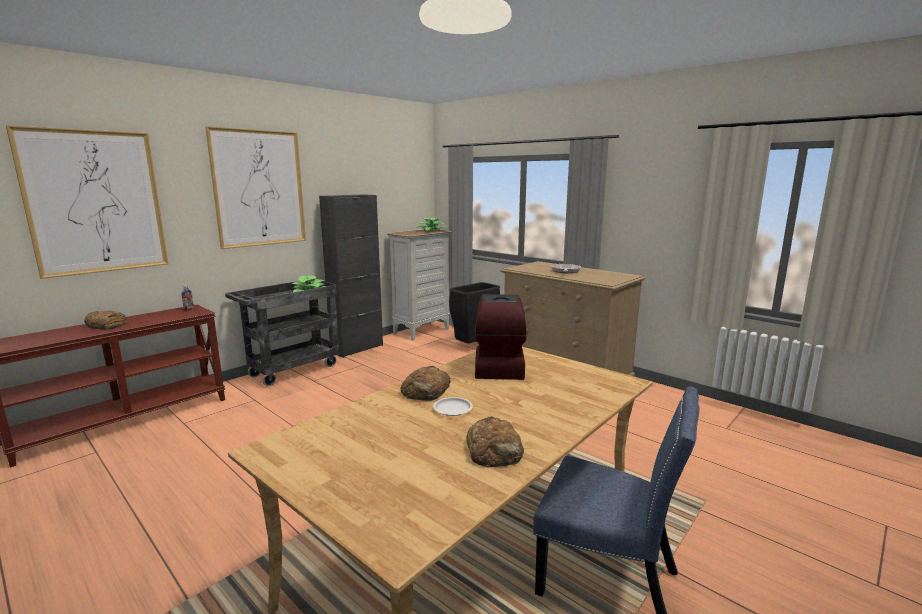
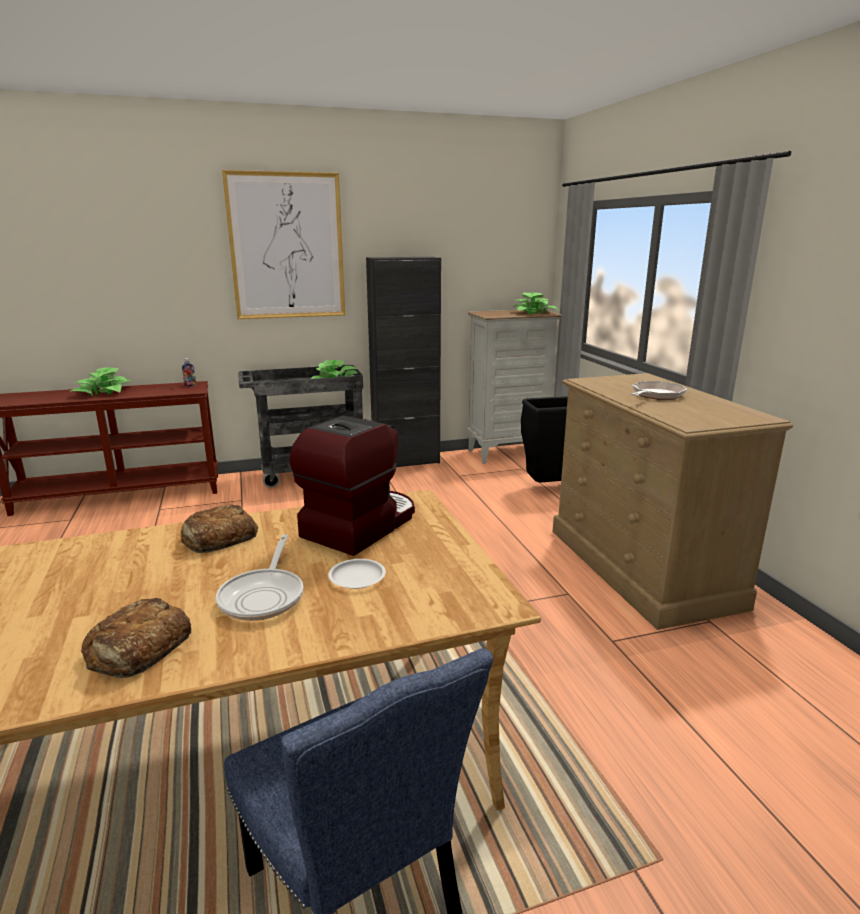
camera: 30 degrees right, 5 degrees up
(95, 202) = (104, 260): picture -> none
(106, 325) = (103, 392): bread -> potted plant
(452, 409) = (198, 573): white plate -> white plate (357, 577)
(514, 408) = (264, 596): none -> frying pan

